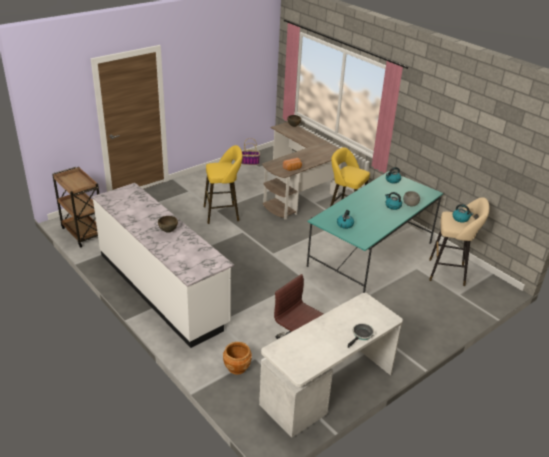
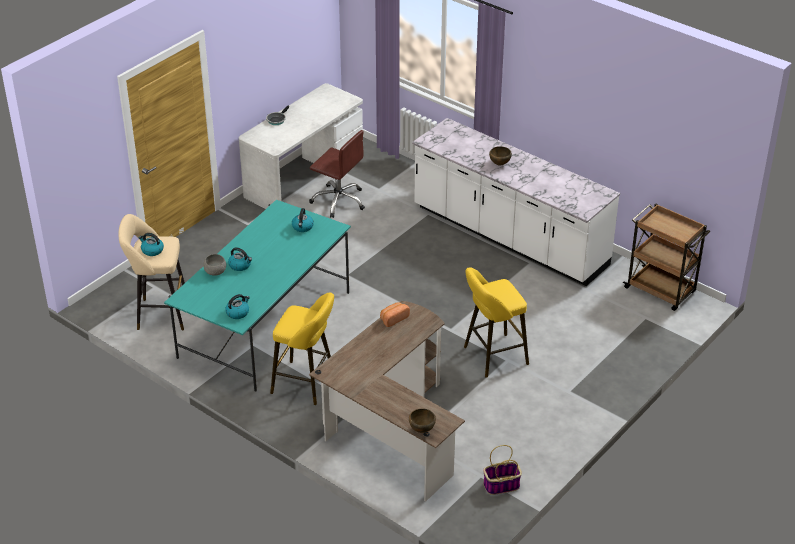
camera: 170 degrees right, 5 degrees up
(237, 367) = (393, 179): brown planter -> none

